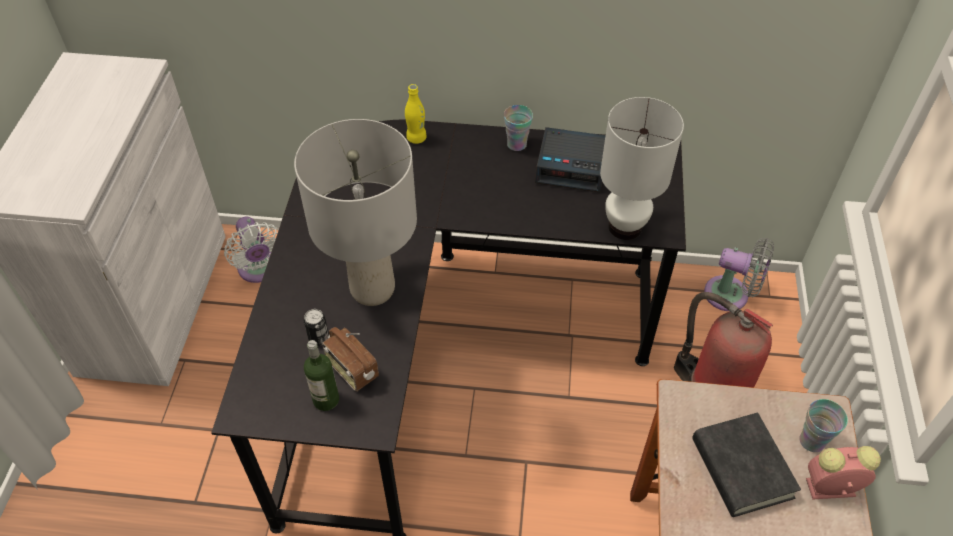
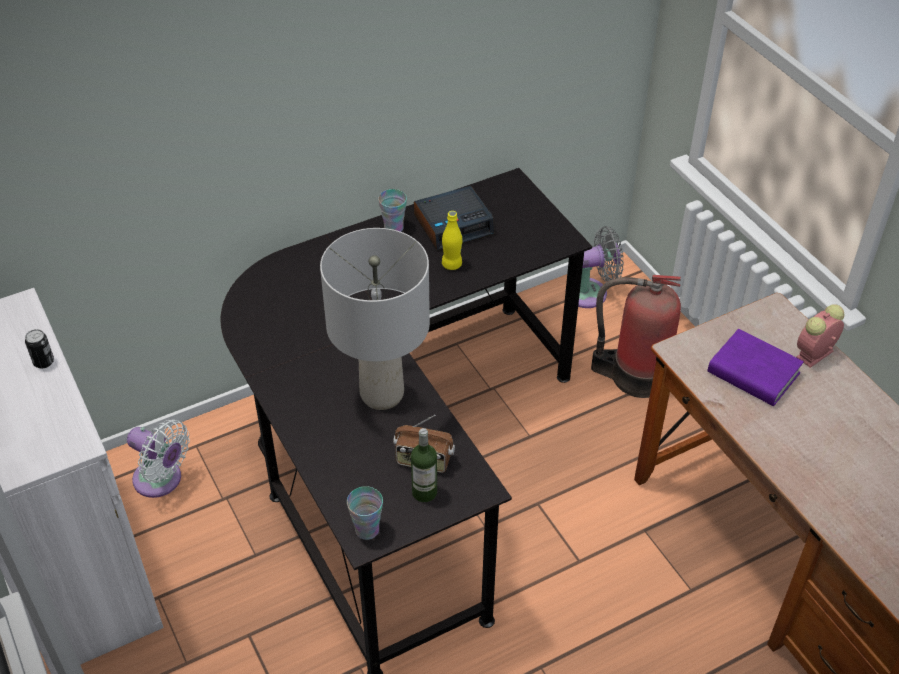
camera: 35 degrees left, 5 degrees down
(319, 338) = (374, 453): can -> can (43, 362)
(416, 138) = (303, 261): yellow bottle -> yellow bottle (451, 264)
(625, 228) = (535, 252): white table lamp -> none
(741, 468) = (753, 373): black book -> purple book
(812, 441) = (780, 332): cup -> cup (367, 530)

